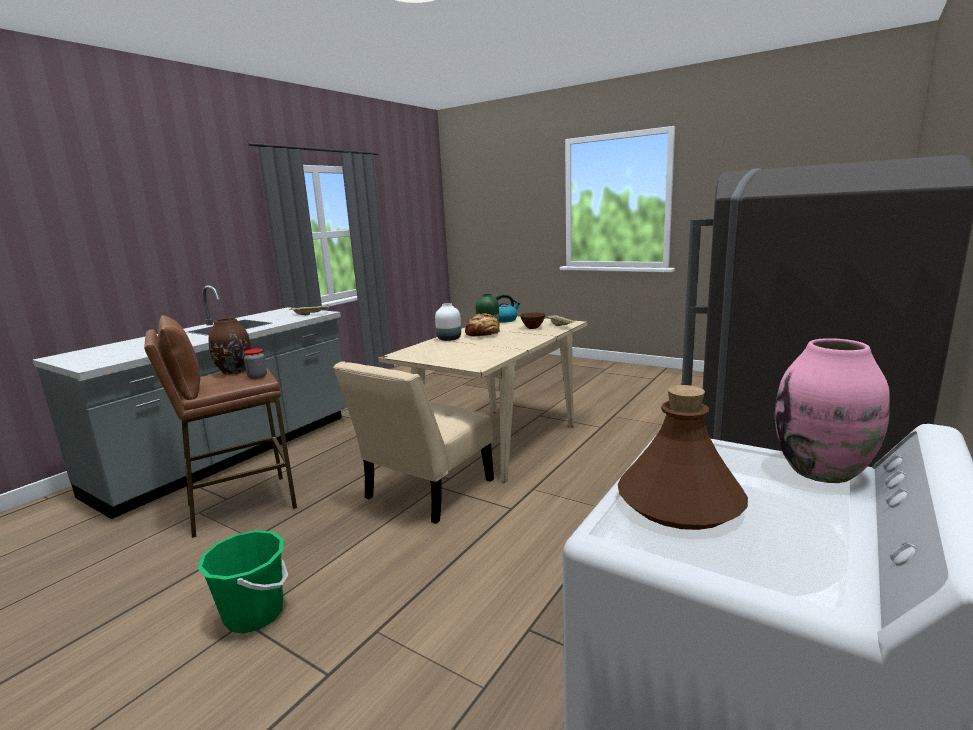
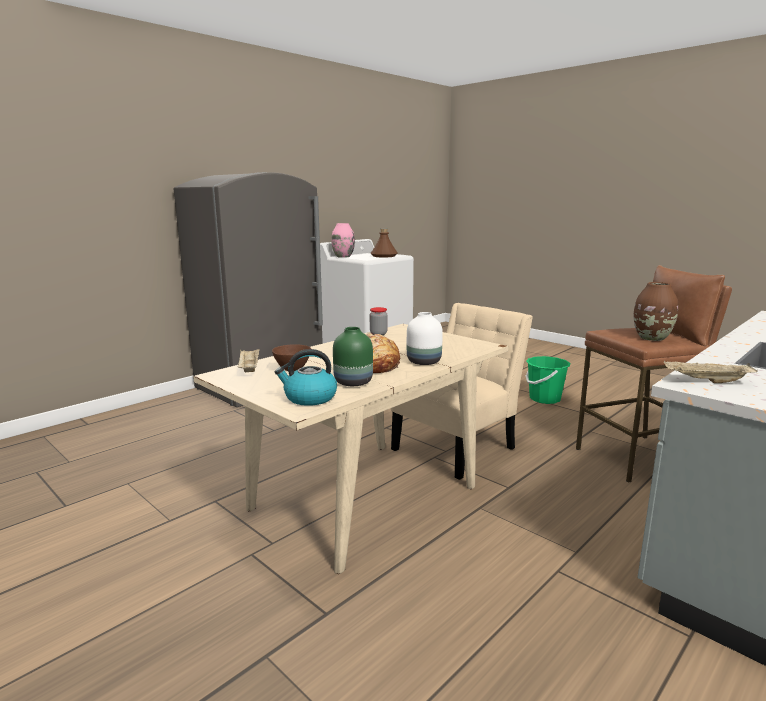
camera: 170 degrees left, 0 degrees up
(257, 377) = (611, 331): jar -> jar (378, 334)

